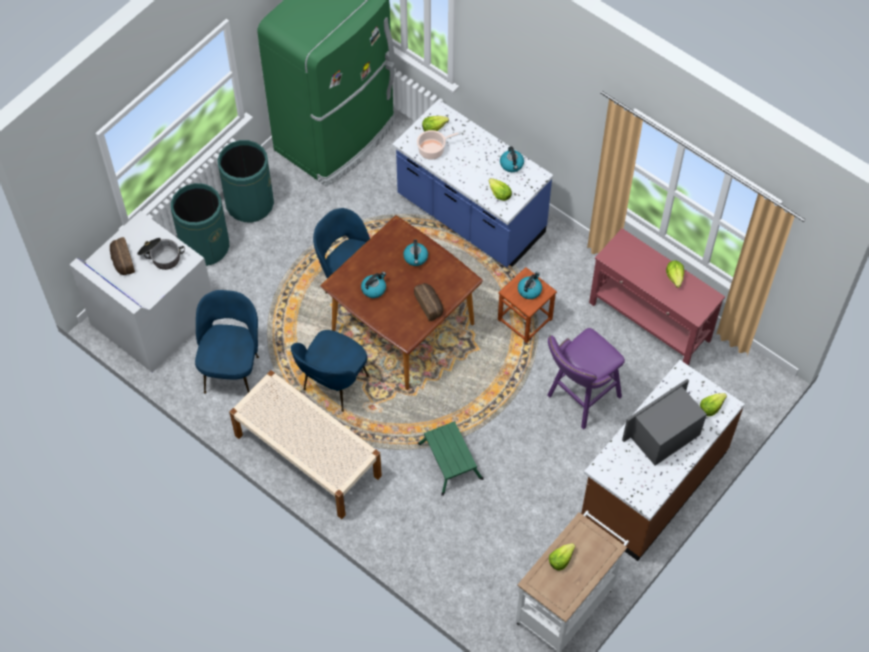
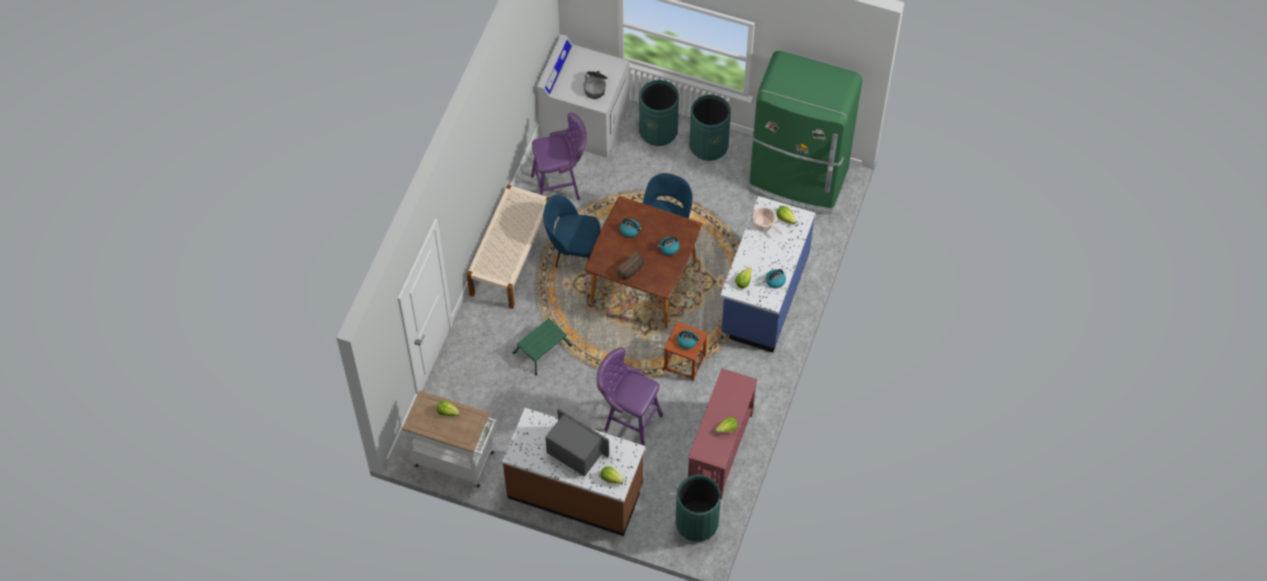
camera: 70 degrees right, 0 degrees up
(122, 261) = (581, 66): bread -> none
(233, 370) = (562, 186): blue chair -> purple stool
(732, 373) = (697, 523): none -> green trash can

